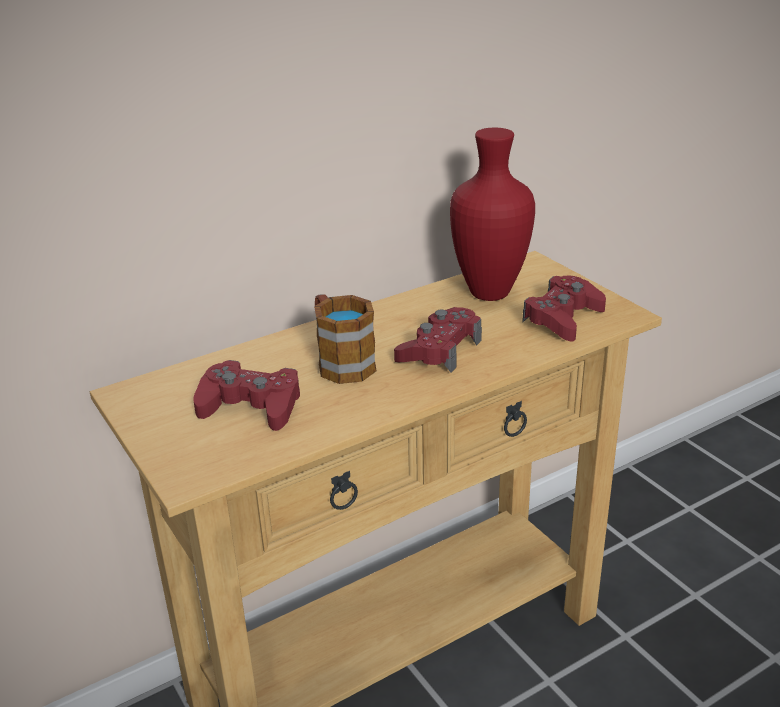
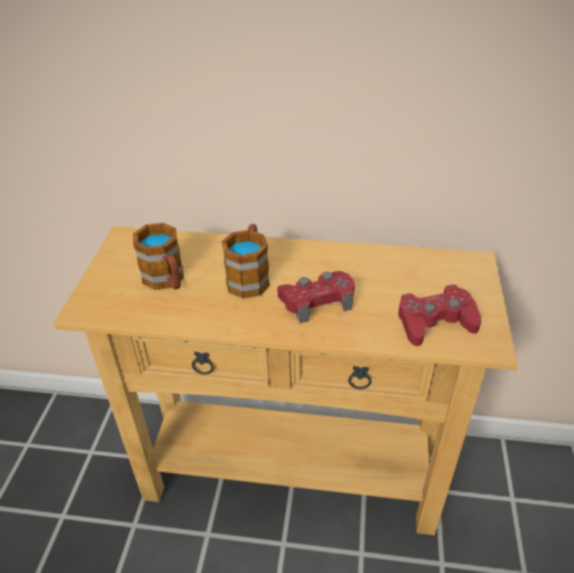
camera: 40 degrees right, 10 degrees up
(251, 406) = (167, 280): red game controller -> mug
(489, 292) = (411, 271): red vase -> none

